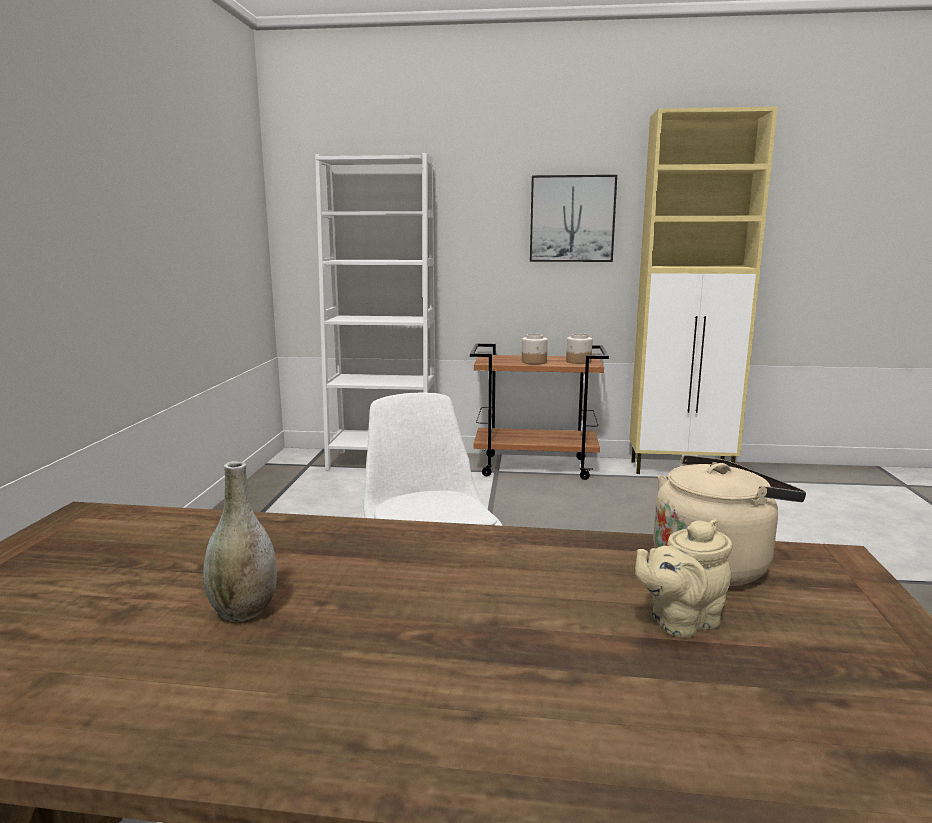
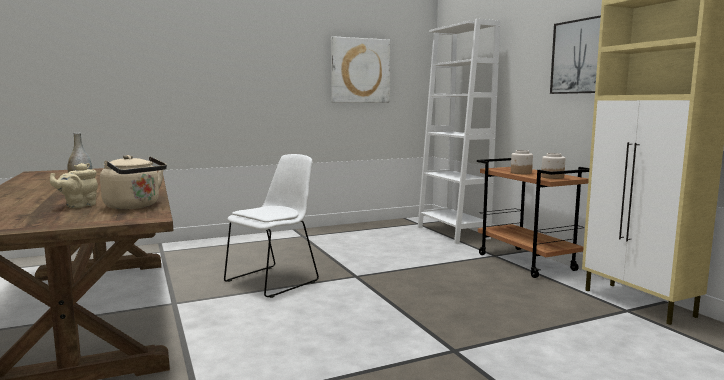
camera: 60 degrees right, 5 degrees down
(206, 219) = (360, 70): none -> picture
(680, 621) = (78, 206): beige teapot -> beige teapot turned 90 degrees counterclockwise

